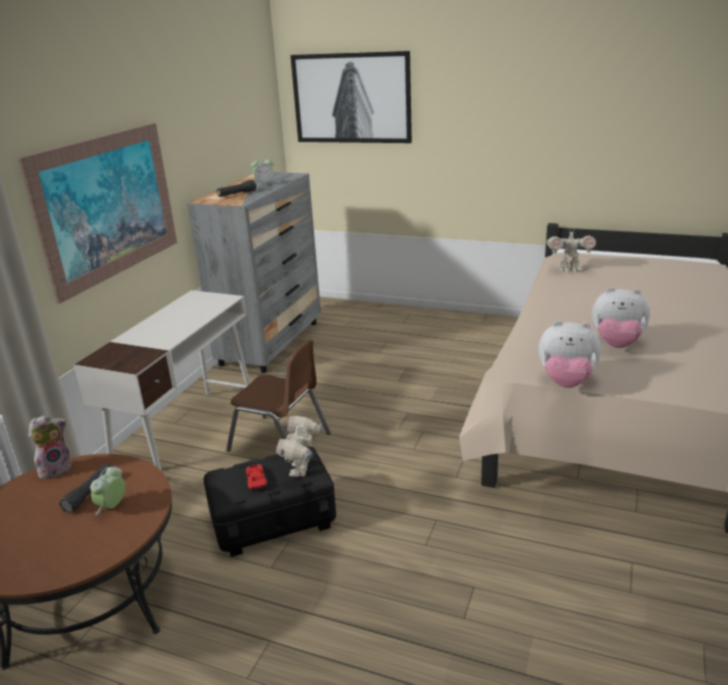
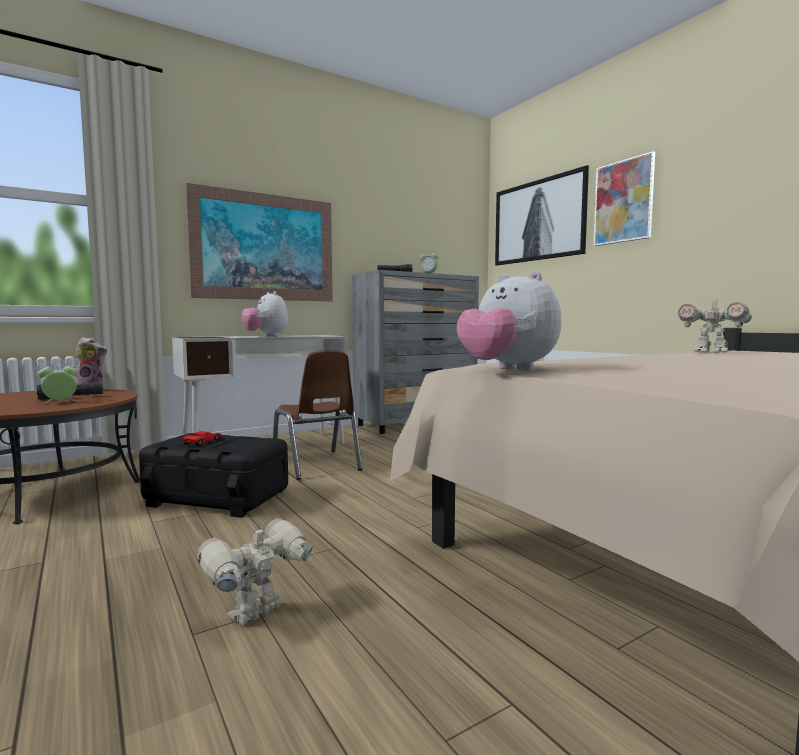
camera: 35 degrees right, 20 degrees down
(302, 469) = (244, 445): toy robot -> toy robot (258, 614)
(450, 97) = (623, 201): none -> picture
(616, 344) = (656, 366): plush toy -> plush toy (266, 336)

